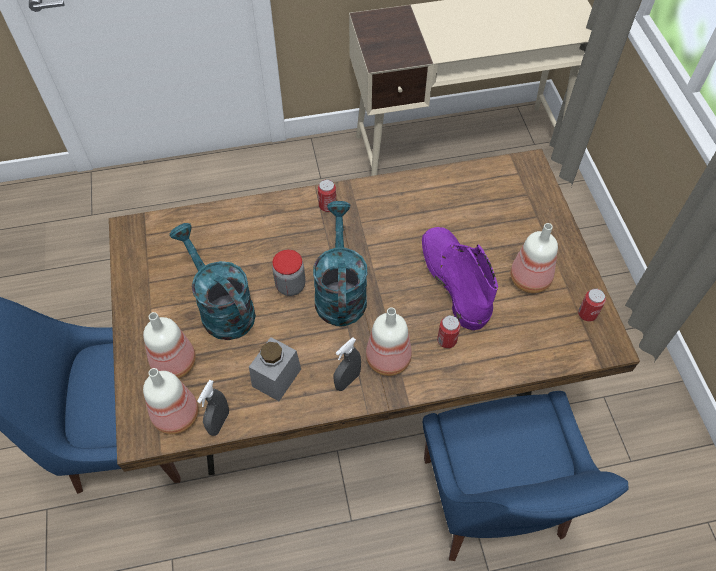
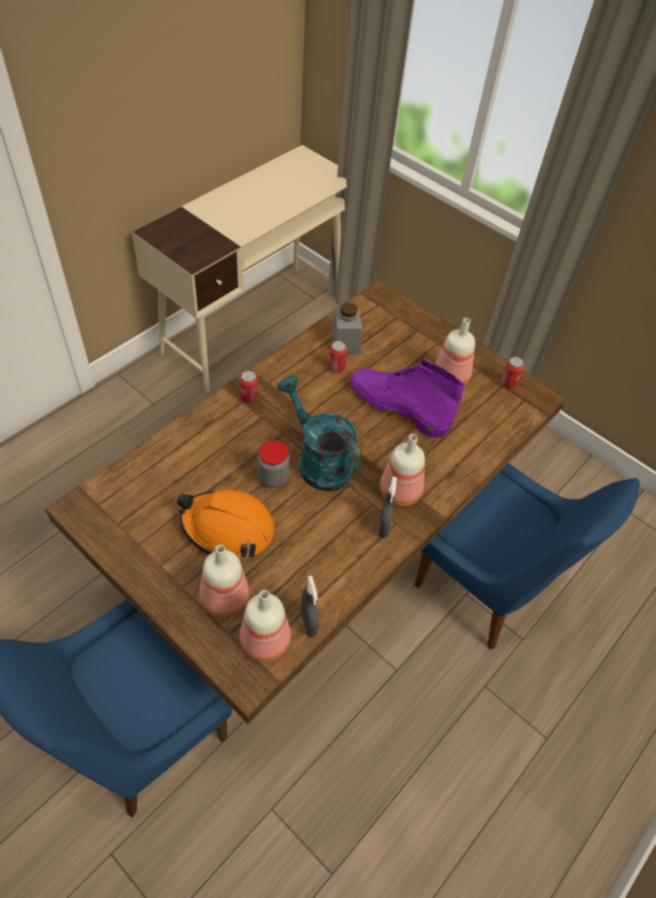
camera: 40 degrees left, 5 degrees down
(221, 307) = (228, 528): turquoise watering can -> orange hard hat
(276, 377) = (325, 558): grey jar -> grey jar (345, 343)
(446, 340) = (430, 454): can -> can (336, 368)

